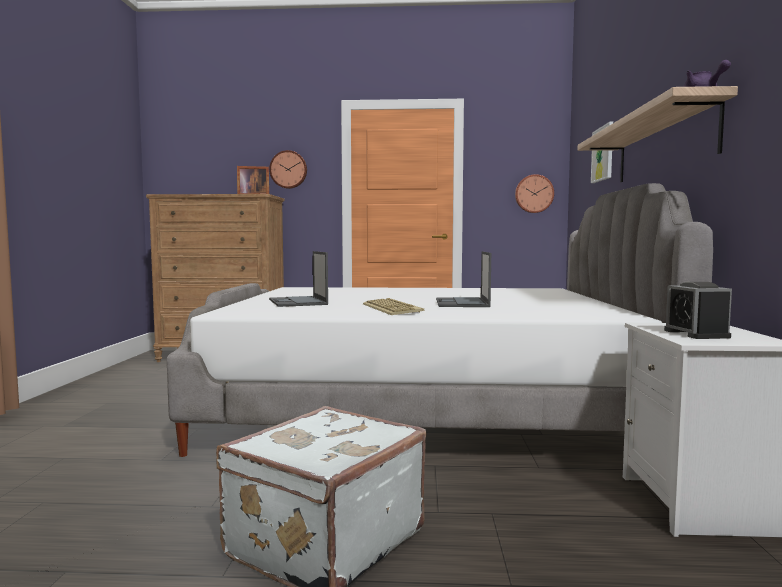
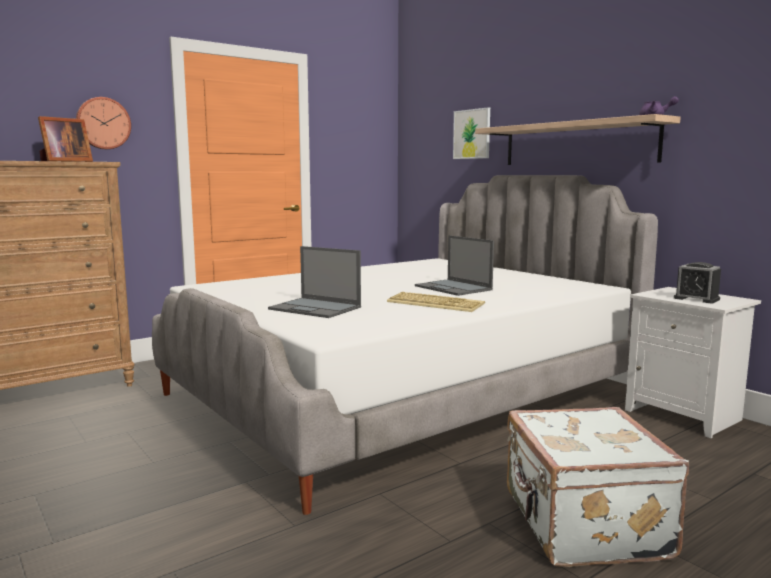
camera: 40 degrees left, 5 degrees up
(534, 194) = (371, 162): wall clock -> none

